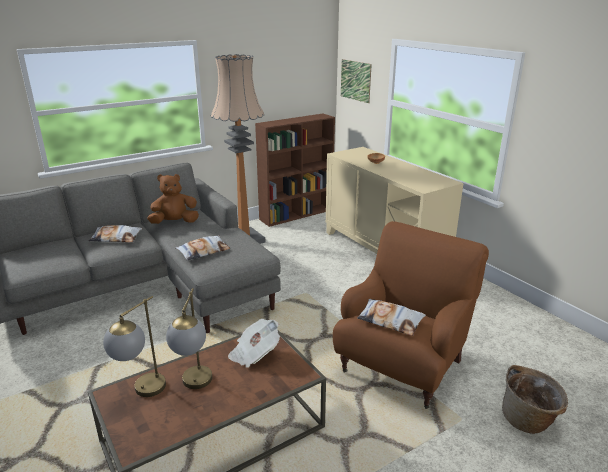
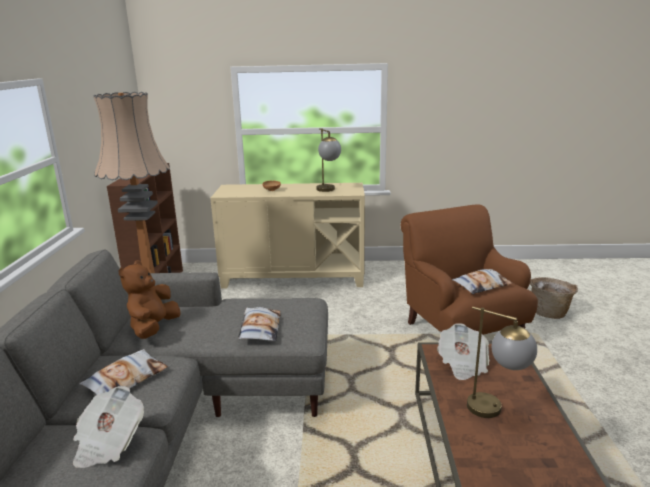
camera: 55 degrees left, 5 degrees down
(58, 256) = (108, 443): none -> newspaper
(142, 393) = (488, 450): table lamp -> table lamp (328, 191)
(355, 80) = (178, 118): picture -> none

